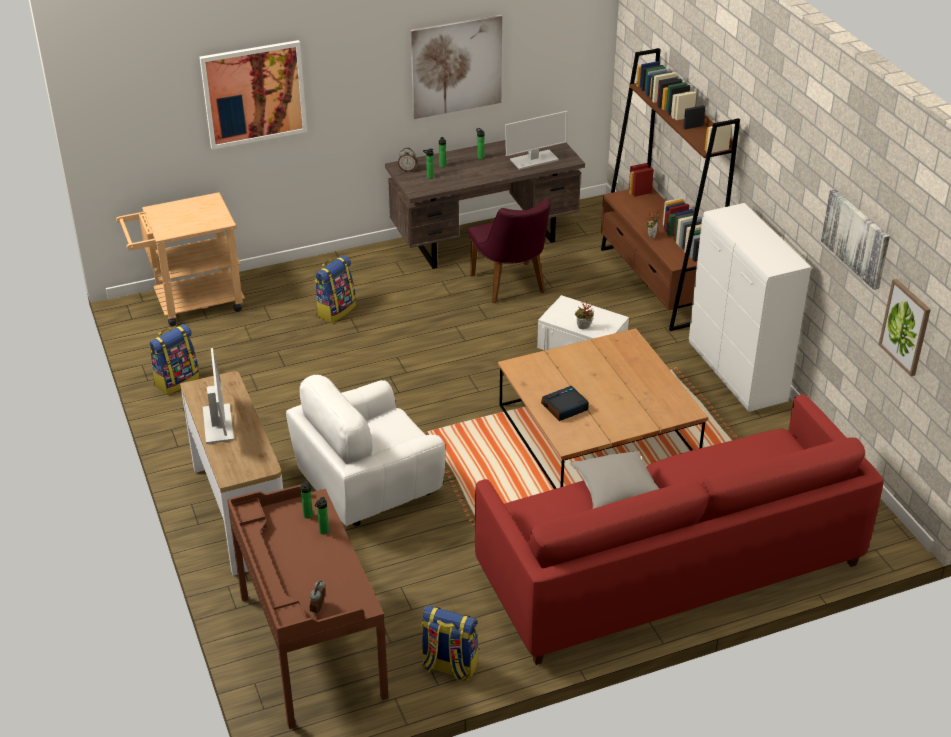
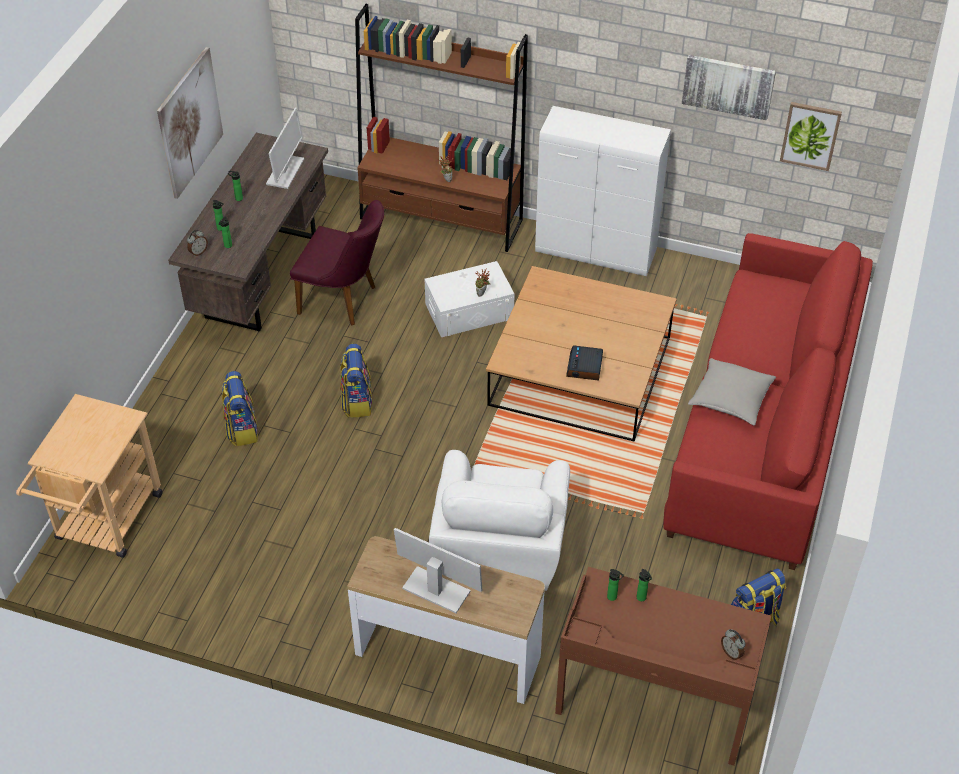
camera: 50 degrees left, 10 degrees up
(176, 381) = (213, 599): backpack -> backpack (356, 401)
(254, 94) = (72, 269): picture -> none

